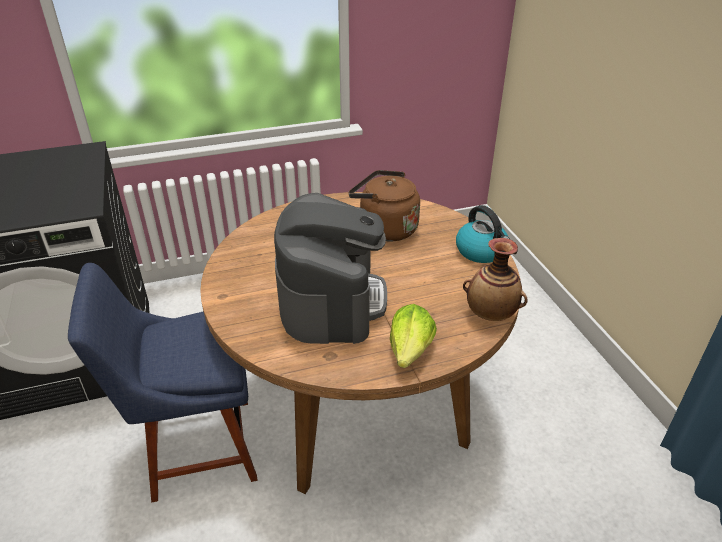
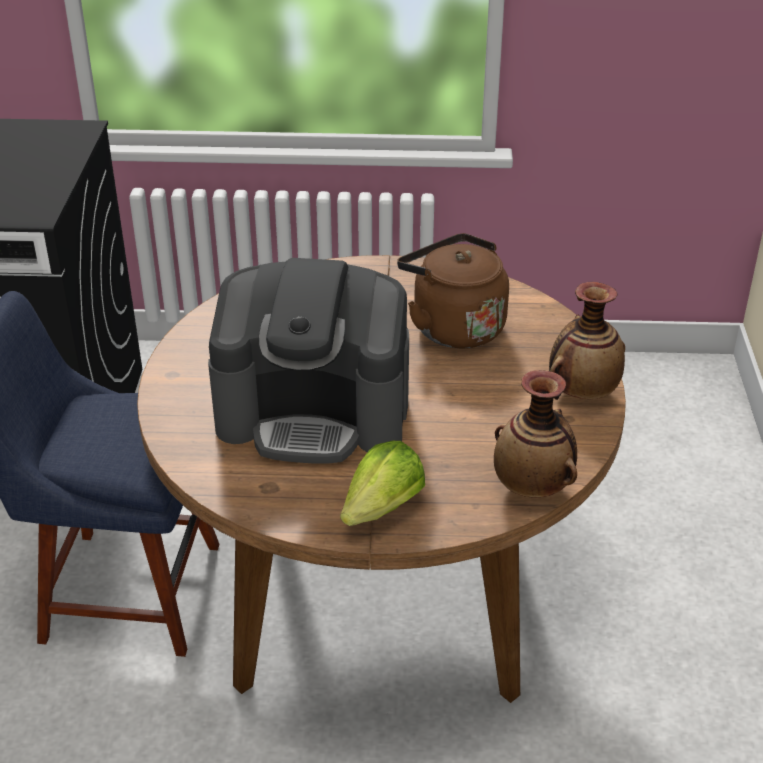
camera: 20 degrees right, 0 degrees up
(331, 299) = (315, 412): coffee machine -> coffee machine turned 75 degrees clockwise
(482, 251) = (582, 392): kettle -> vase

